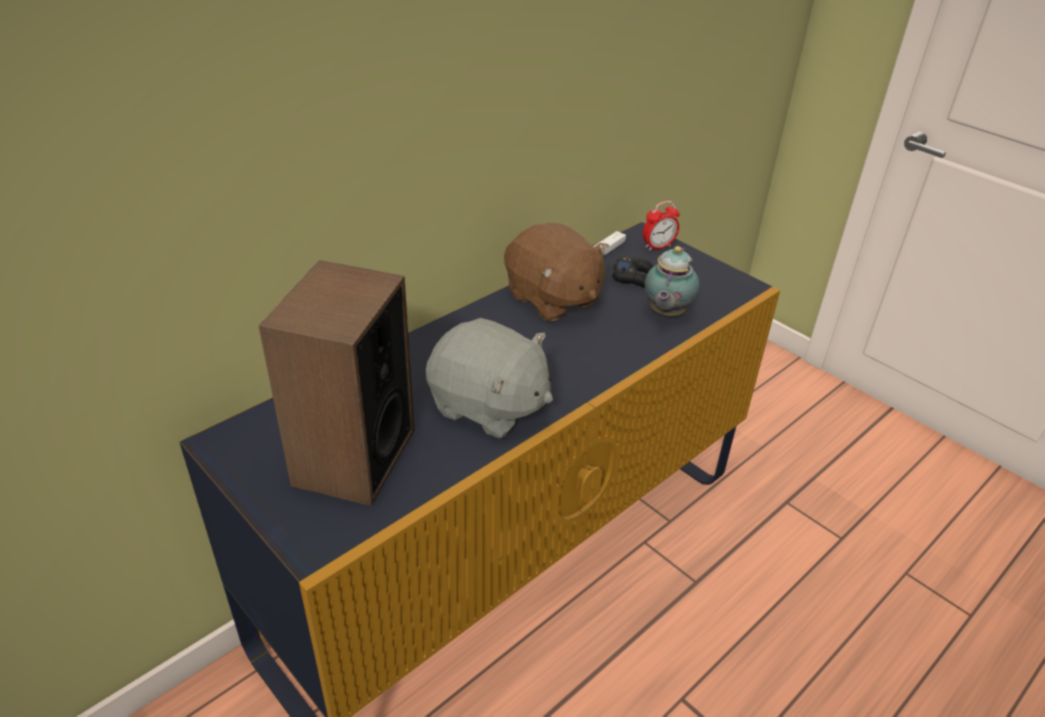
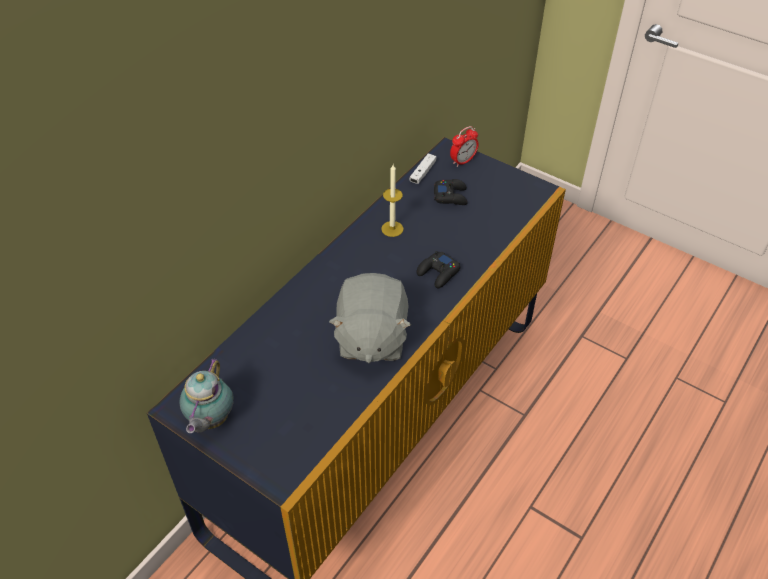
camera: 10 degrees left, 10 degrees up
(354, 457) = (284, 400): speaker -> none
(488, 406) = (371, 338): grey plush toy -> grey plush toy turned 75 degrees clockwise
(552, 299) = (392, 229): brown plush toy -> candle
(596, 351) = (438, 273): none -> black game controller
(665, 313) = (483, 227): teapot -> teapot (210, 420)

